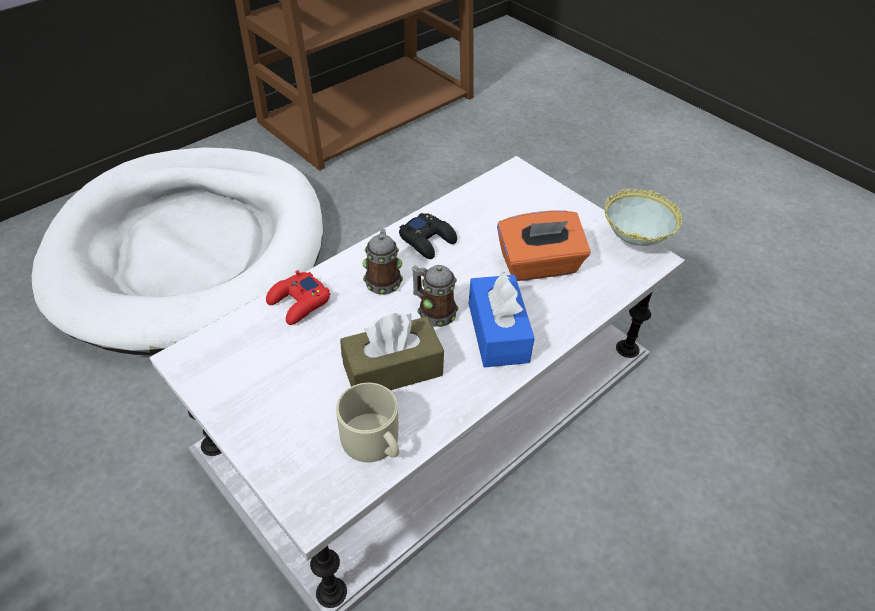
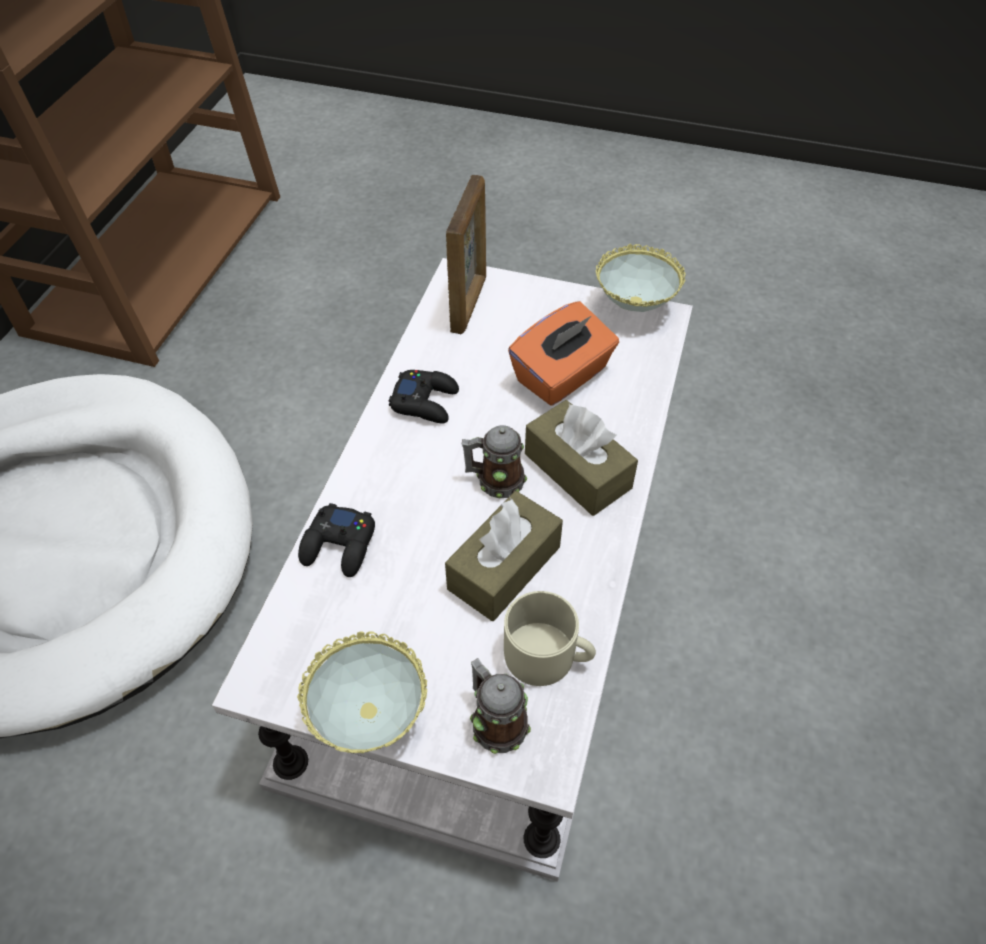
camera: 30 degrees left, 5 degrees up
(230, 415) = (370, 717): none -> bowl
(299, 303) = (339, 546): red game controller -> black game controller
(383, 279) = (412, 470): mug -> mug (495, 720)
(498, 332) = (577, 470): blue tissue box -> brown tissue box
(510, 191) = (469, 304): none -> picture frame

